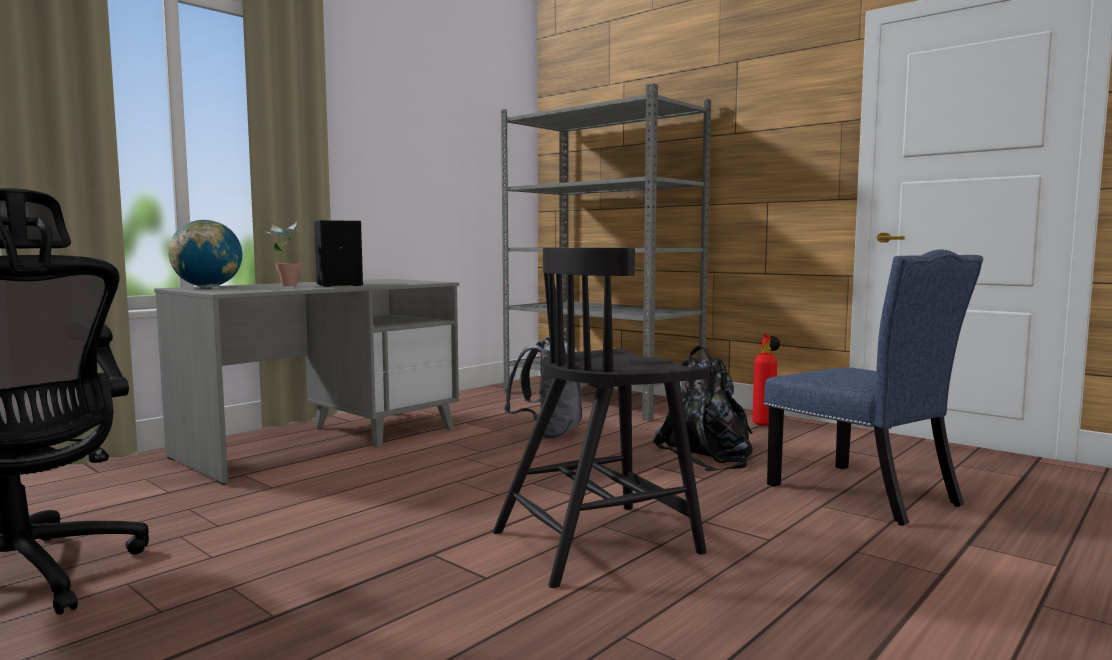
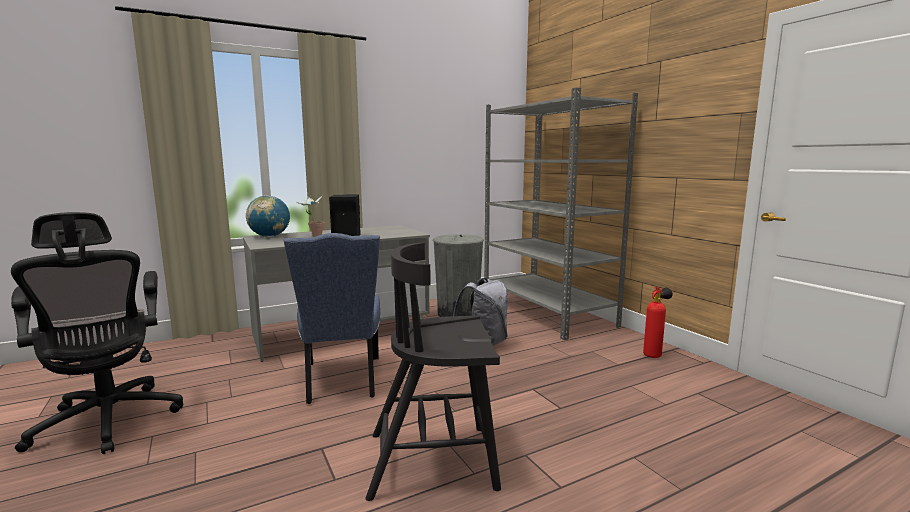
camera: 20 degrees right, 5 degrees up
(480, 408) = (458, 313): none -> grey trash can
(708, 454) = (582, 382): black backpack -> none
(861, 493) = (680, 448): blue chair -> blue chair (342, 377)

